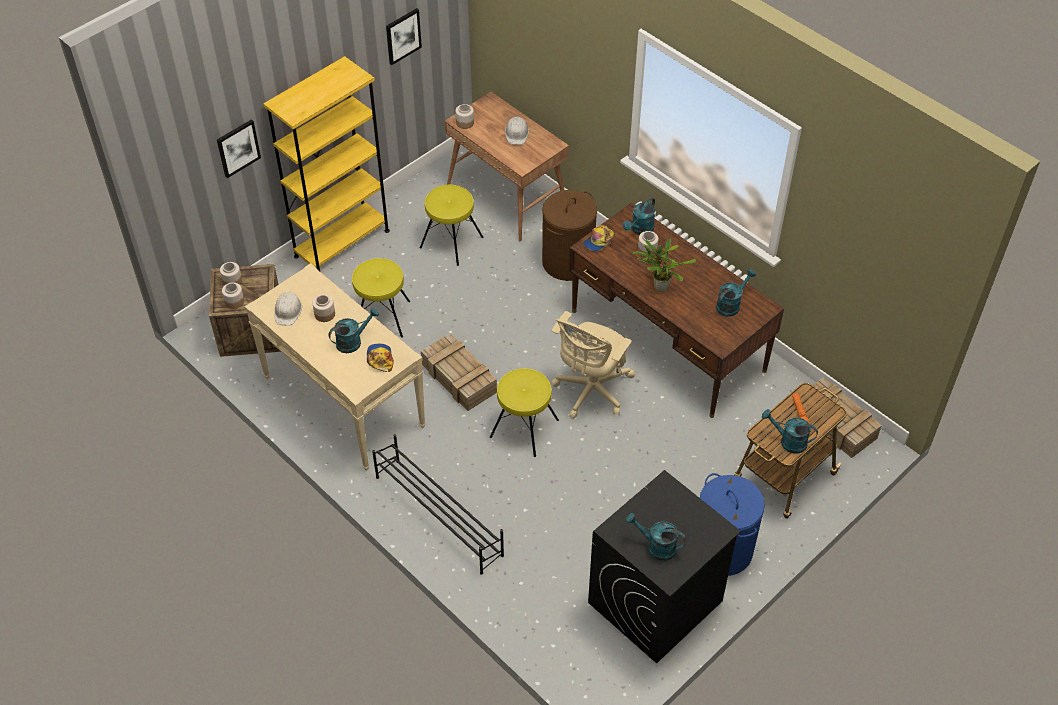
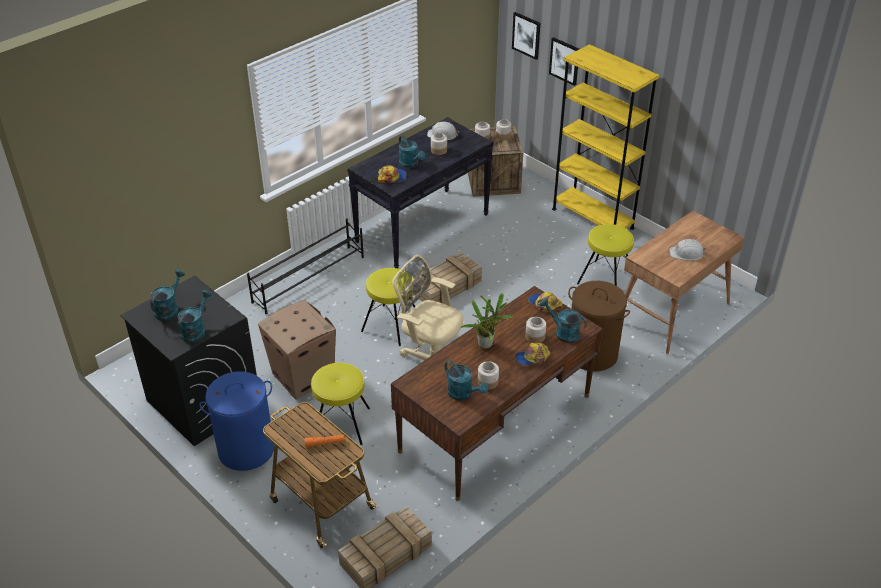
camera: 90 degrees right, 10 degrees down
(343, 401) = (422, 227): beige console table -> black console table
(382, 316) = (512, 243): yellow stool -> yellow stool (342, 424)
(403, 36) = (715, 114): picture -> picture (526, 35)
(465, 122) = (693, 222): jar -> jar (488, 382)
(608, 508) = (302, 375): none -> cardboard box
(676, 253) = (532, 357): none -> cap
(788, 441) = (290, 431): turquoise watering can -> turquoise watering can (195, 330)

